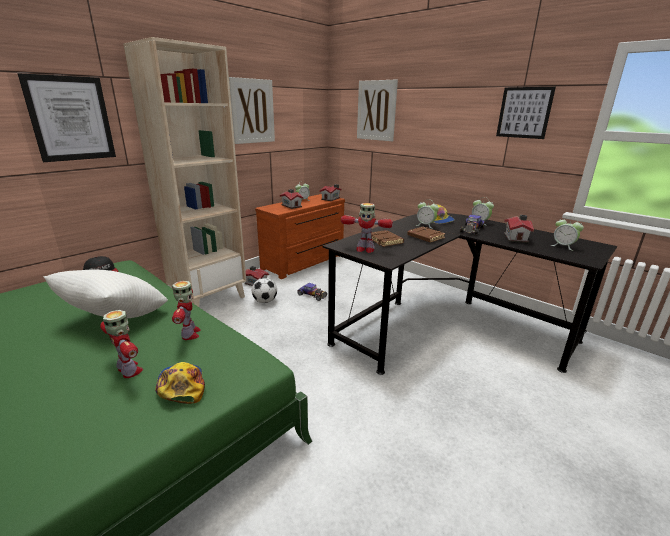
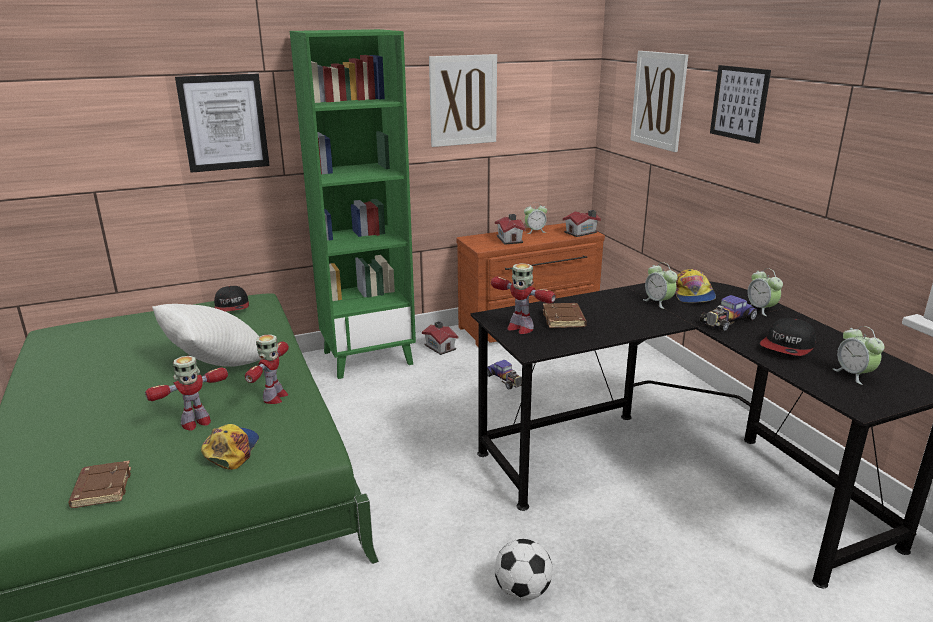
camera: 25 degrees right, 0 degrees up
(129, 370) = (195, 422): toy robot -> toy robot turned 75 degrees clockwise
(209, 298) = (368, 357): beige bookcase -> green bookcase
(265, 301) = (435, 375): football -> football (522, 591)
(425, 237) = (632, 322): brown book -> brown book (101, 488)
(516, 238) = (788, 346): toy house -> cap
(524, 112) = (858, 132): picture -> picture (739, 103)

